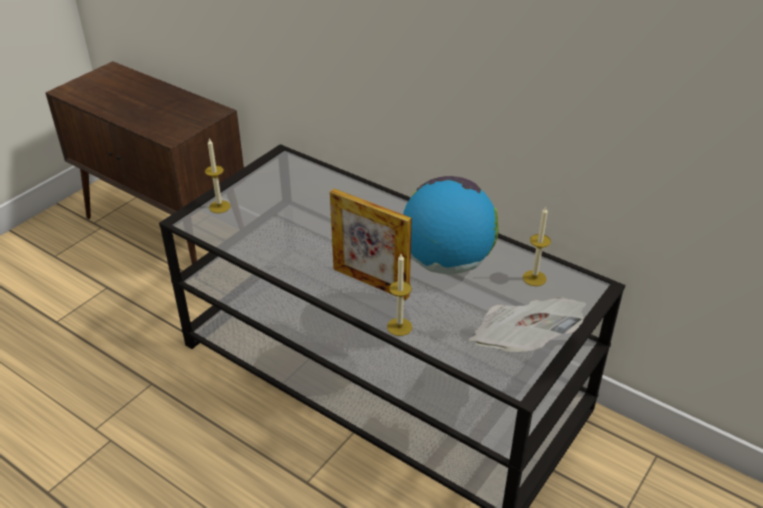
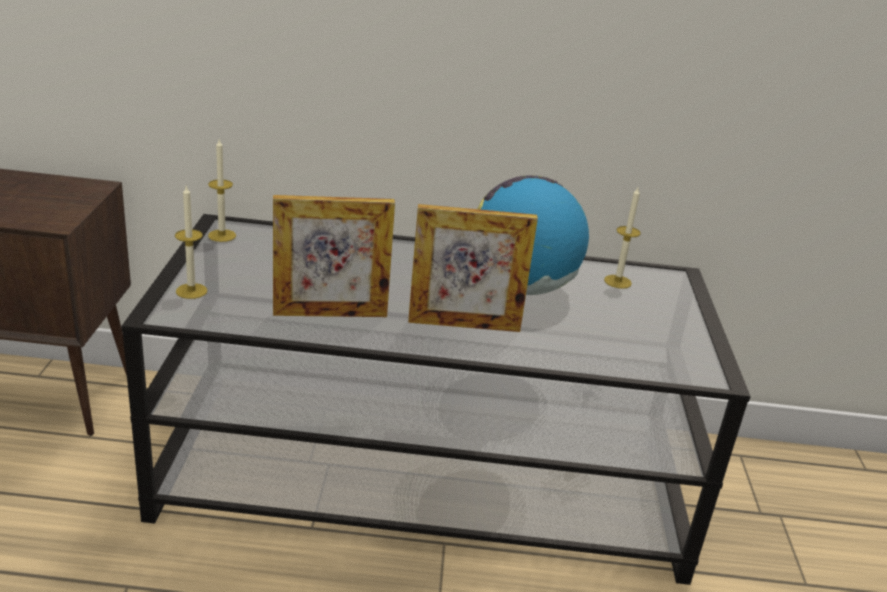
camera: 35 degrees left, 10 degrees down
(288, 248) = (330, 314): none -> picture frame
(399, 327) = (543, 357): candle -> candle (222, 235)
(522, 343) = (672, 339): newspaper -> none

